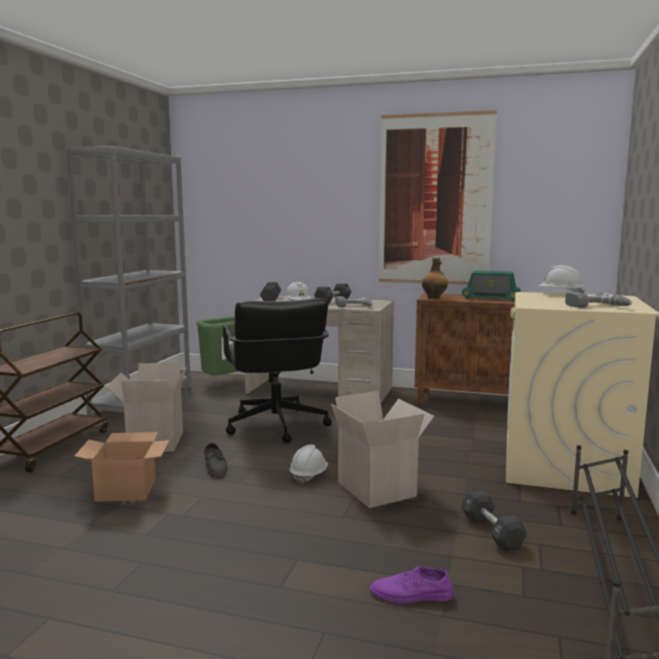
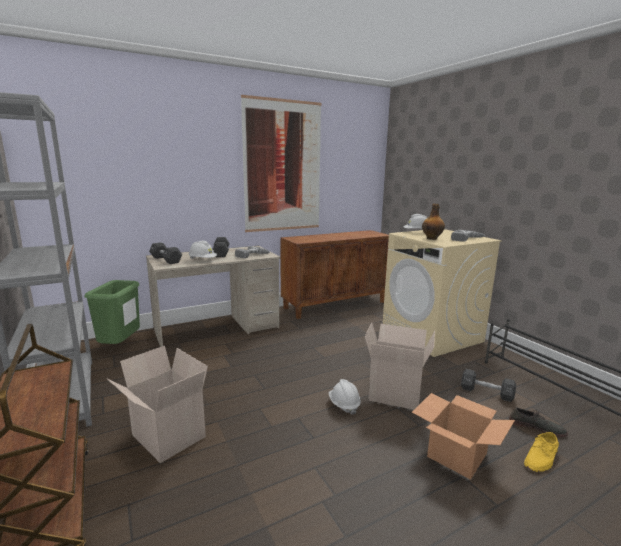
camera: 45 degrees left, 5 degrees up
(125, 490) = (241, 505): cardboard box -> cardboard box (457, 455)
(215, 466) = (269, 432): grey shoe -> grey shoe (536, 427)
(276, 426) = (243, 372): black office chair -> none
(411, 595) = (541, 458): purple shoe -> yellow shoe
(434, 297) = (301, 240): bottle -> bottle (432, 238)
(491, 298) = (331, 236): radio -> none

